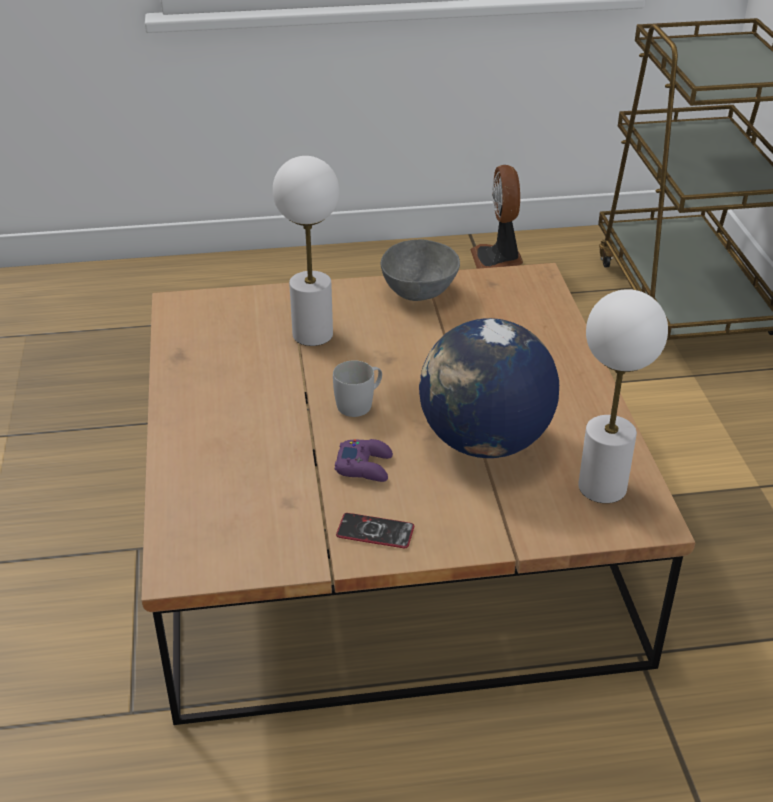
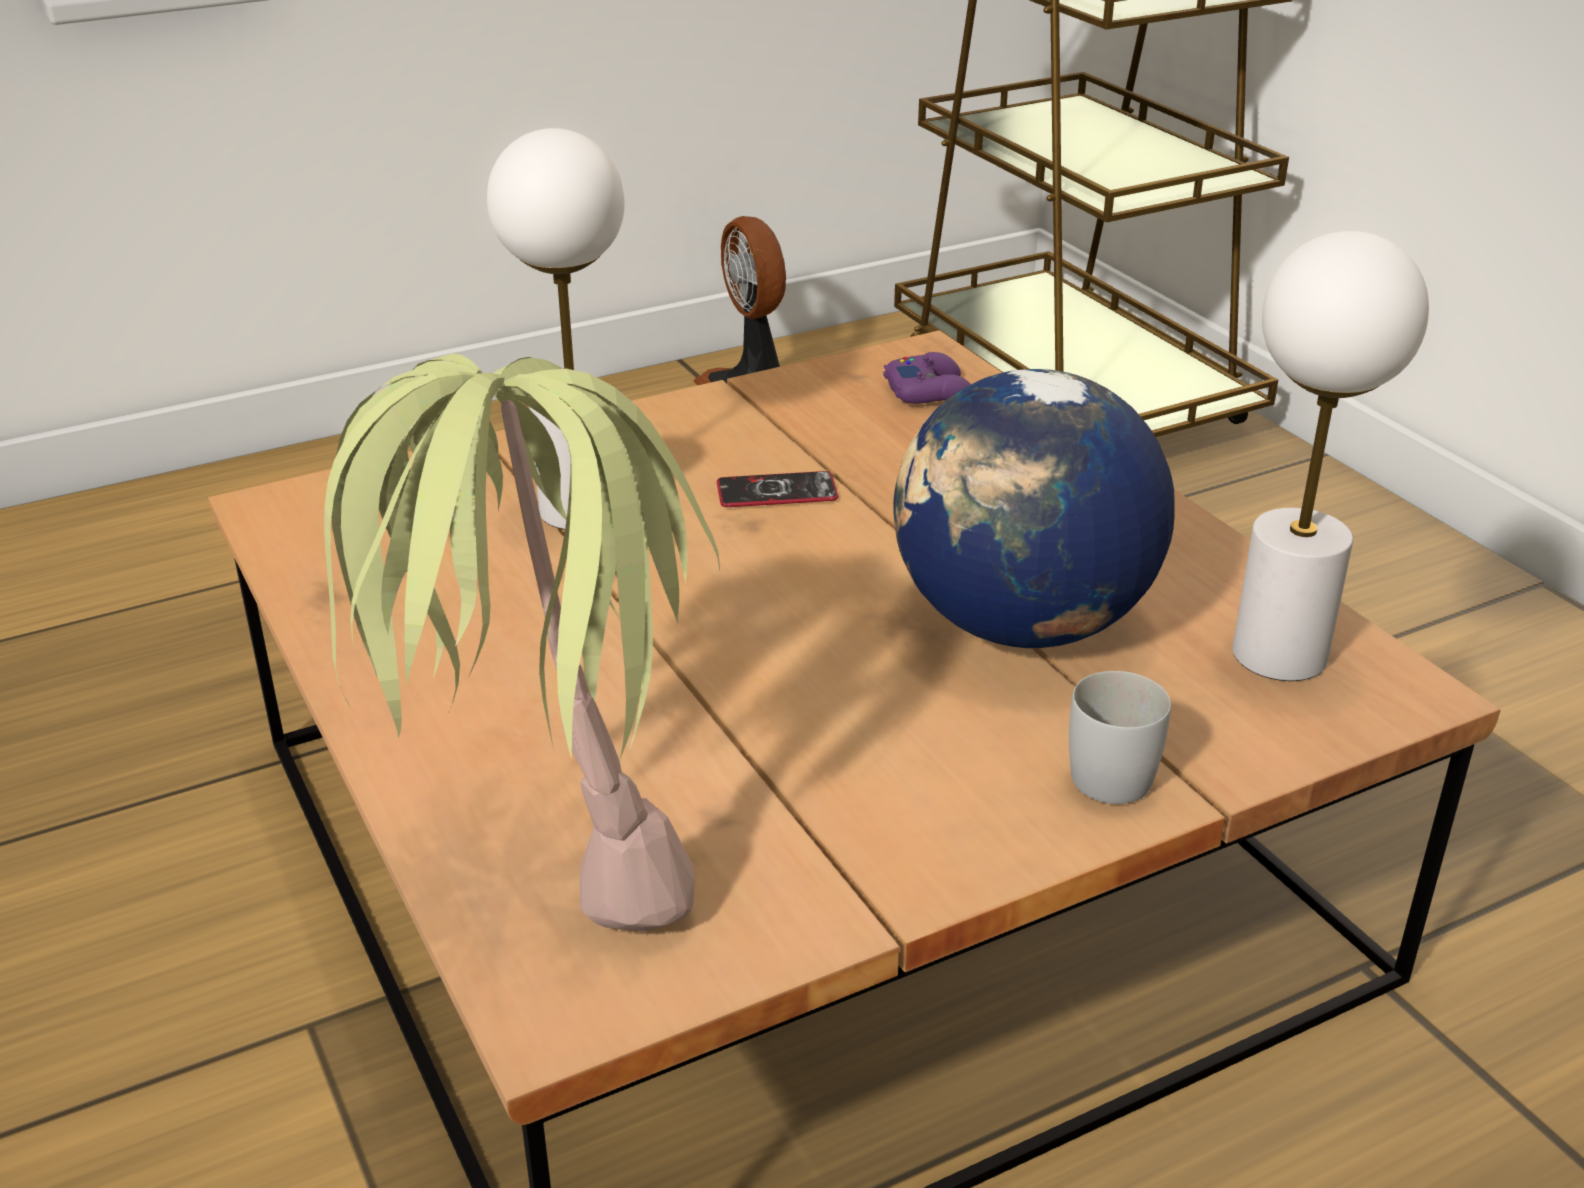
camera: 20 degrees left, 5 degrees down
(206, 504) = (544, 859): none -> potted plant
(360, 403) = (746, 607): white mug -> white mug (1117, 769)
(365, 466) = (827, 714): purple game controller -> purple game controller (930, 391)
(375, 532) = (927, 829): phone -> phone (777, 492)
(420, 291) = (737, 408): grey bowl -> none

